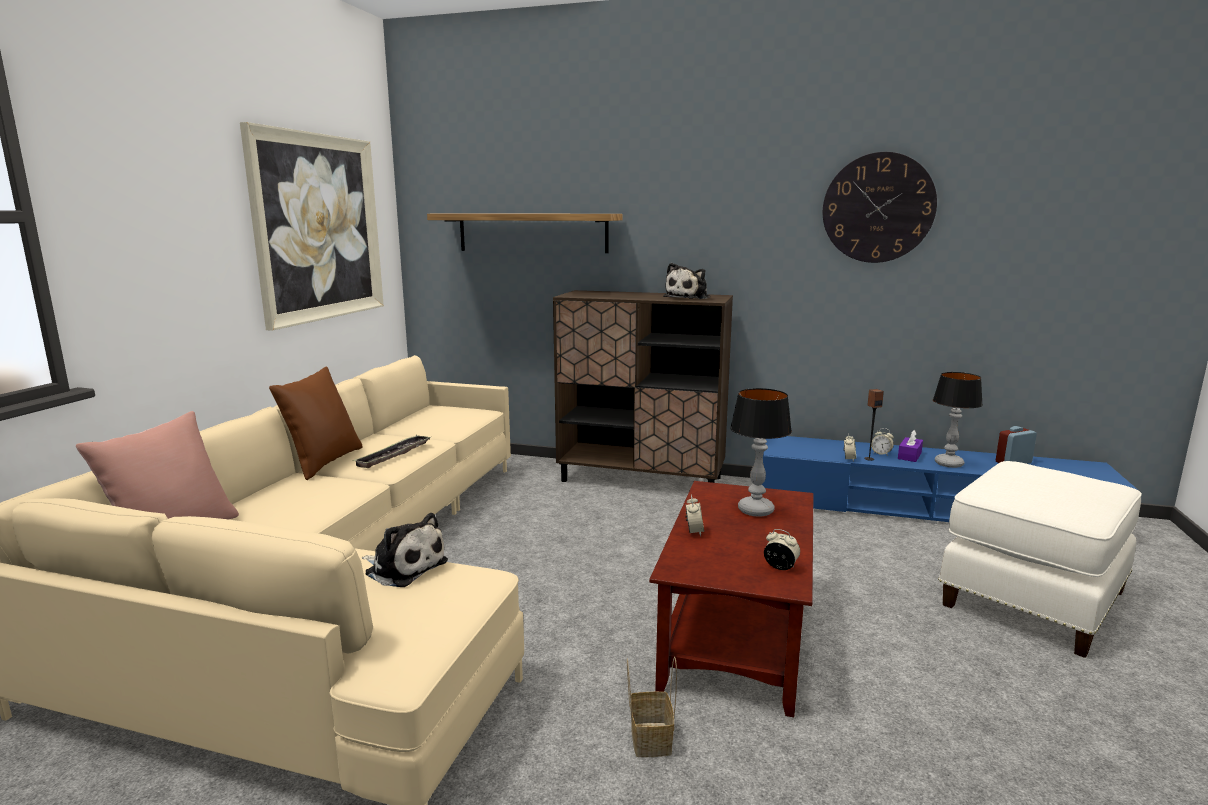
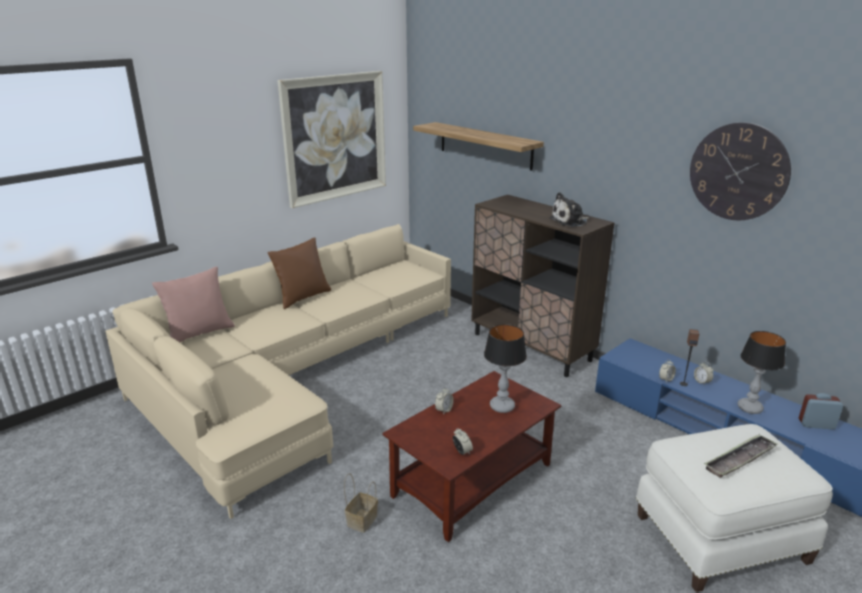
camera: 30 degrees right, 10 degrees up
(394, 455) = (342, 301): tray -> tray (740, 459)
(403, 567) = (276, 384): plush toy -> none
(909, 456) = (725, 390): purple tissue box -> none

